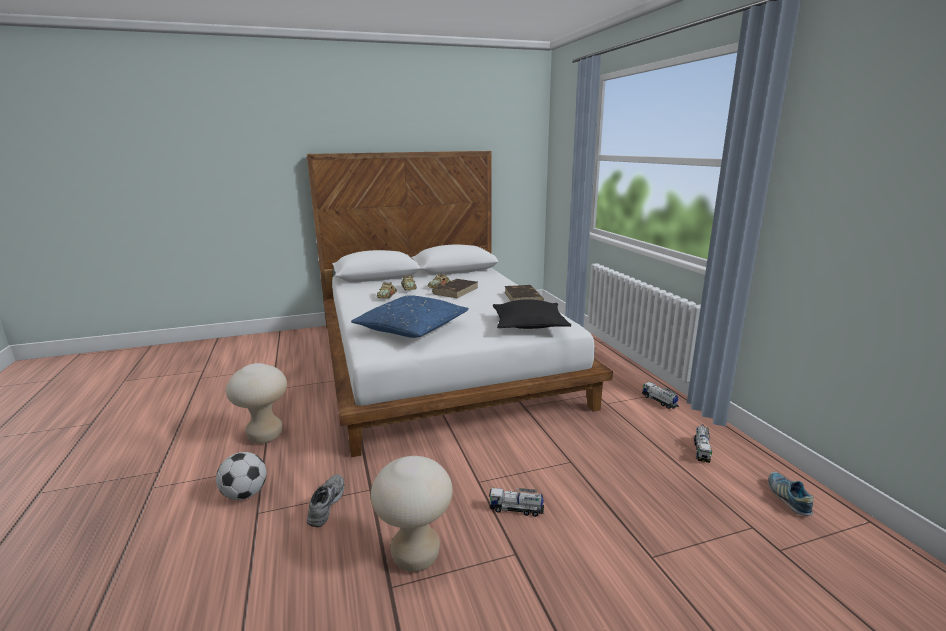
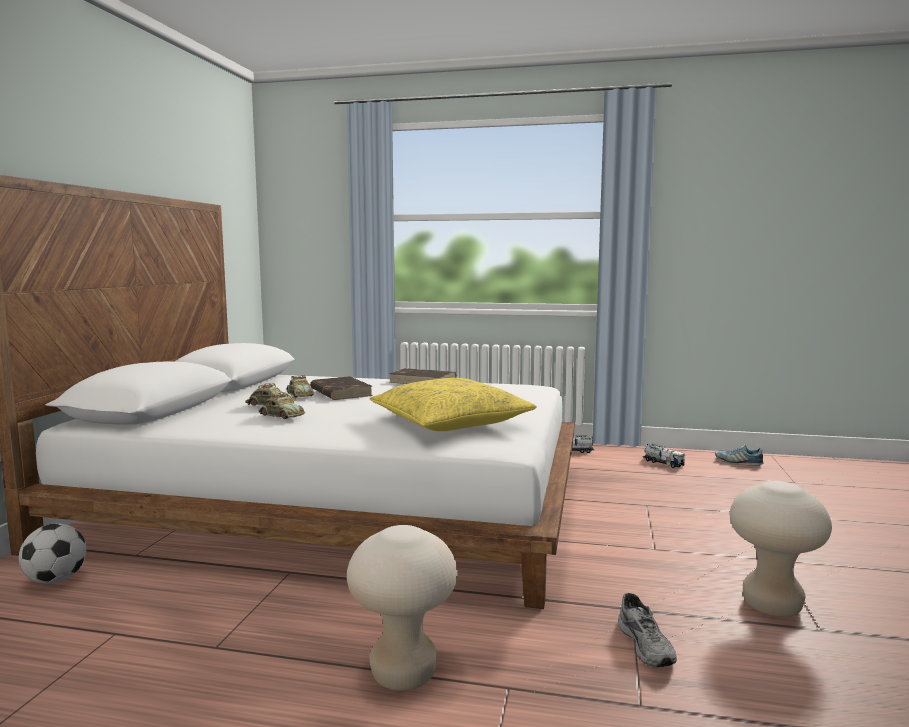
camera: 60 degrees left, 10 degrees down
(245, 494) = (580, 713): football -> football (56, 580)
(325, 504) = (648, 645): grey shoe -> grey shoe turned 135 degrees counterclockwise
(411, 327) = (450, 422): blue pillow -> yellow pillow
(516, 509) = (712, 544): toy truck -> none
(529, 325) = (513, 392): black pillow -> none

